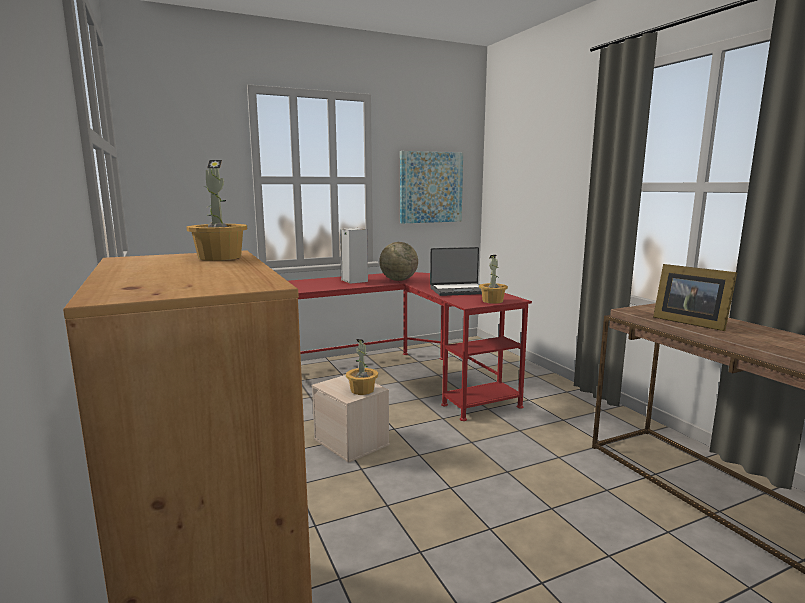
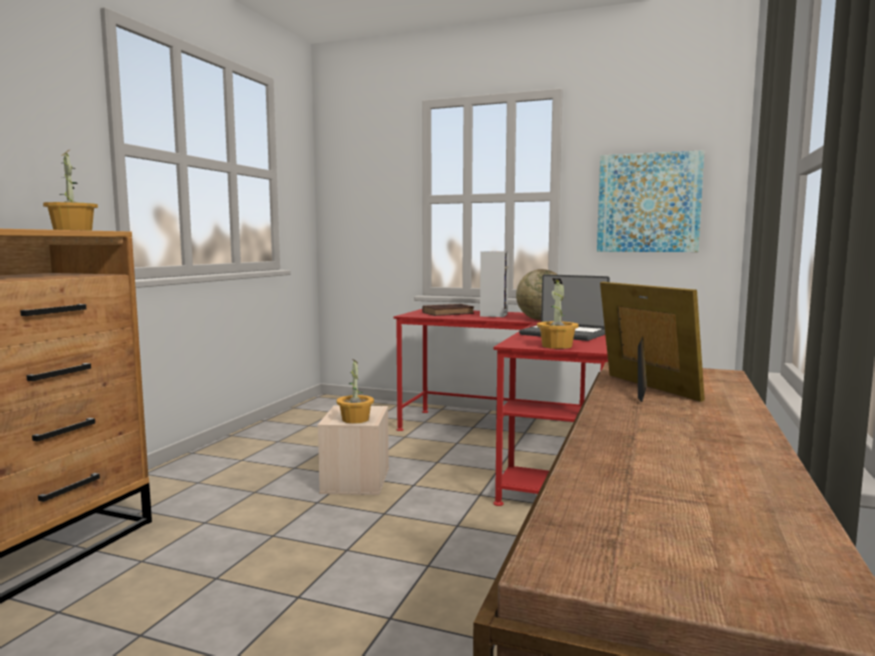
camera: 45 degrees right, 5 degrees down
(316, 283) = (449, 313): none -> brown book
(688, 322) = (643, 389): picture frame -> picture frame turned 150 degrees clockwise

